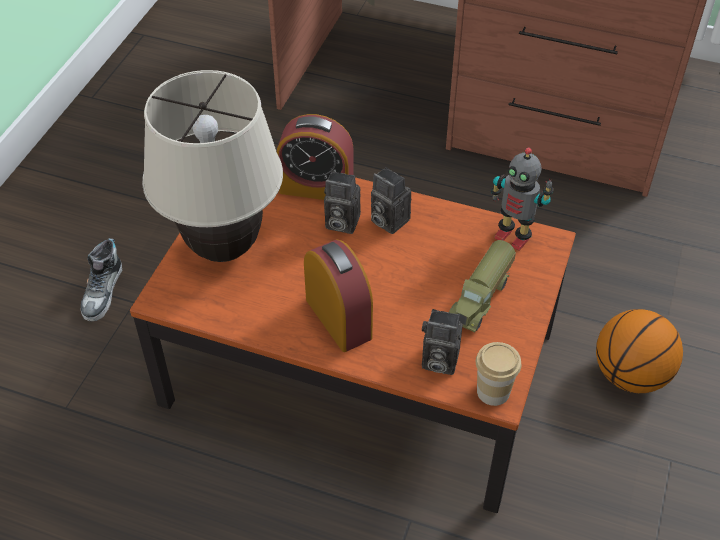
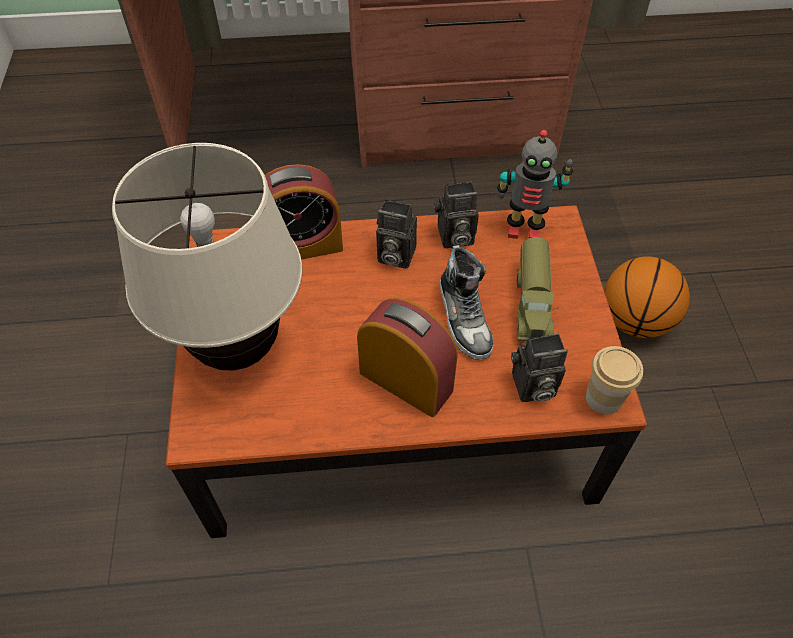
camera: 25 degrees left, 5 degrees up
(103, 292) = (87, 435): shoe -> shoe (465, 318)
(340, 223) = (347, 275): camera -> camera (454, 237)

